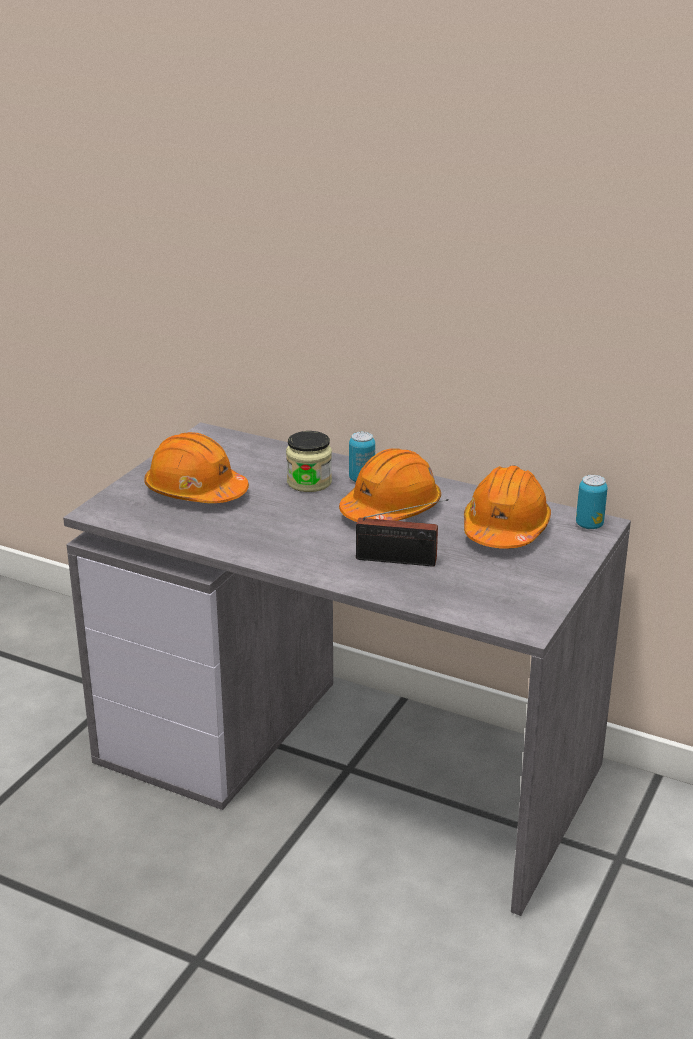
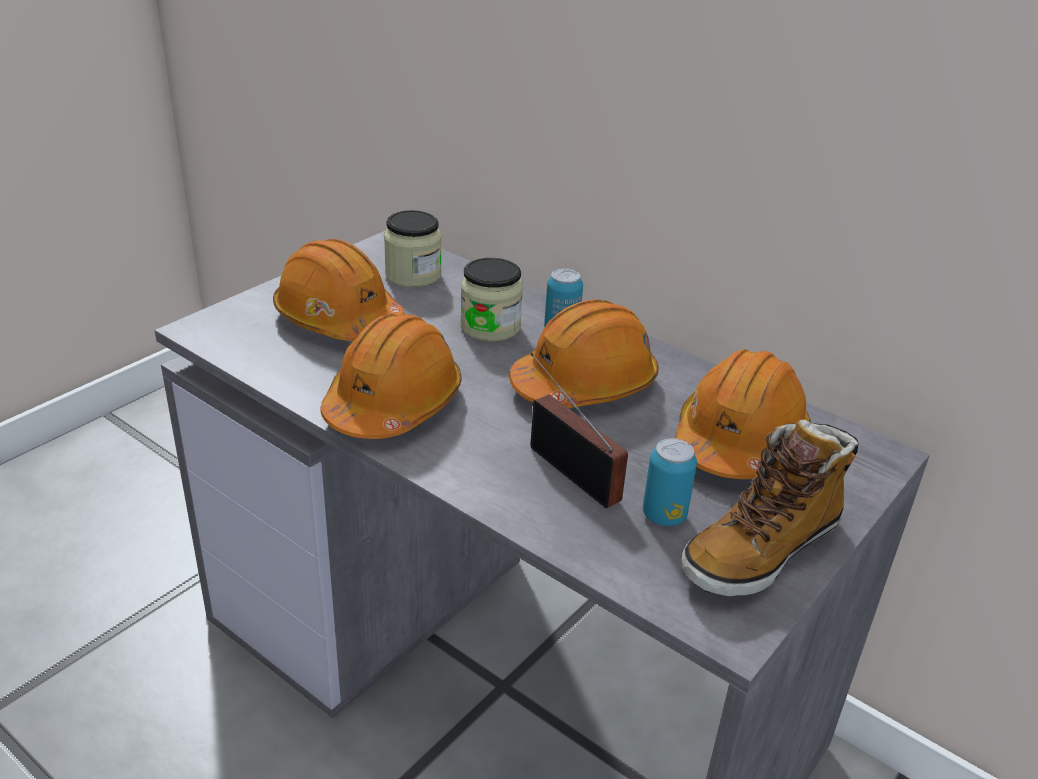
camera: 10 degrees right, 5 degrees up
(235, 454) = (413, 275): none -> jar
(264, 539) = (393, 404): none -> orange hard hat
(400, 560) = (570, 469): radio -> radio turned 150 degrees counterclockwise
(535, 586) = (761, 550): none -> boot
(589, 525) = (865, 453): can -> can (664, 515)

